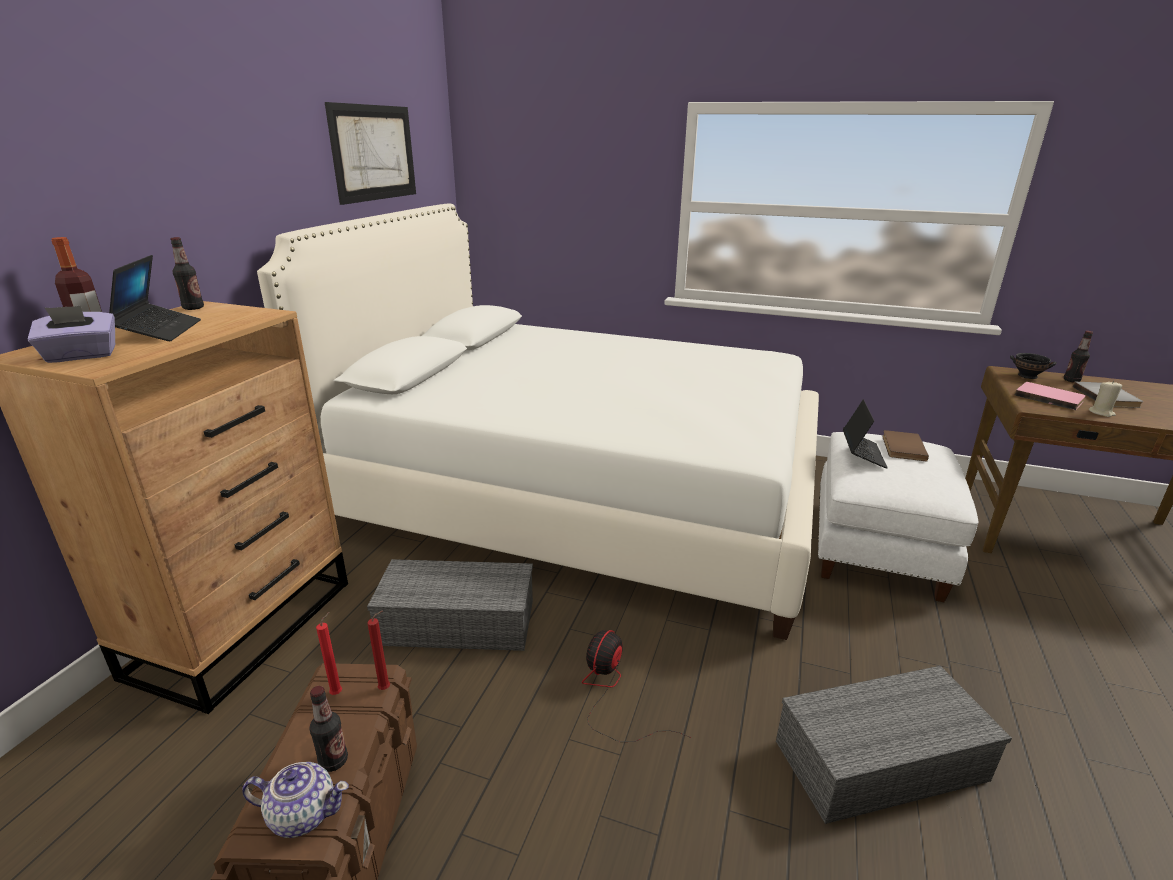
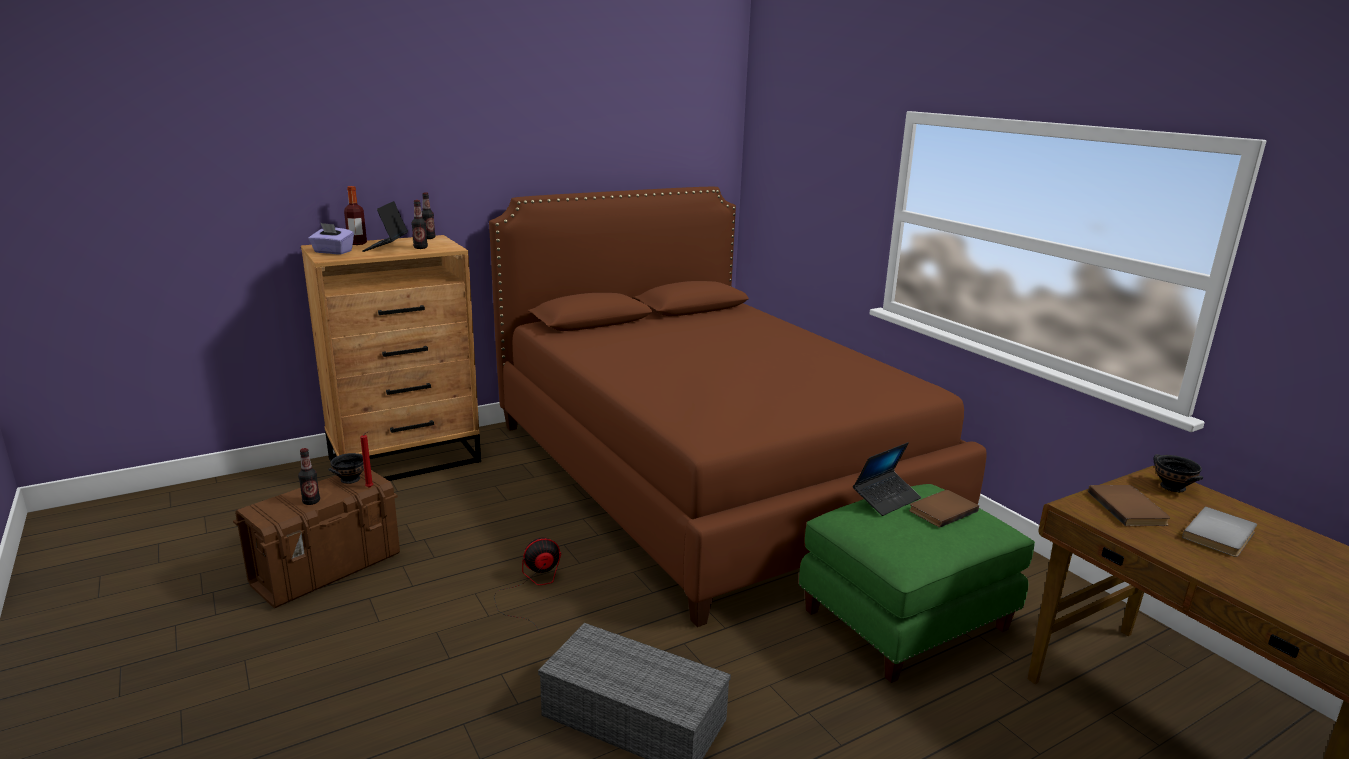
camera: 40 degrees right, 5 degrees down
(160, 331) = (386, 247): laptop -> laptop turned 150 degrees clockwise
(302, 814) = (276, 512): teapot -> none
(338, 692) = (351, 479): red candle -> black bowl
(374, 153) = (635, 141): picture -> none
(460, 621) = (509, 509): grey storage box -> none
(582, 493) = (710, 472): white bed -> brown bed
(874, 547) = (905, 618): white ottoman -> green ottoman
(1049, 397) = (1129, 508): pink book -> brown book
(1071, 380) = (1225, 509): bottle -> bottle (420, 248)
(1101, 413) = (1154, 539): beige candle -> none

